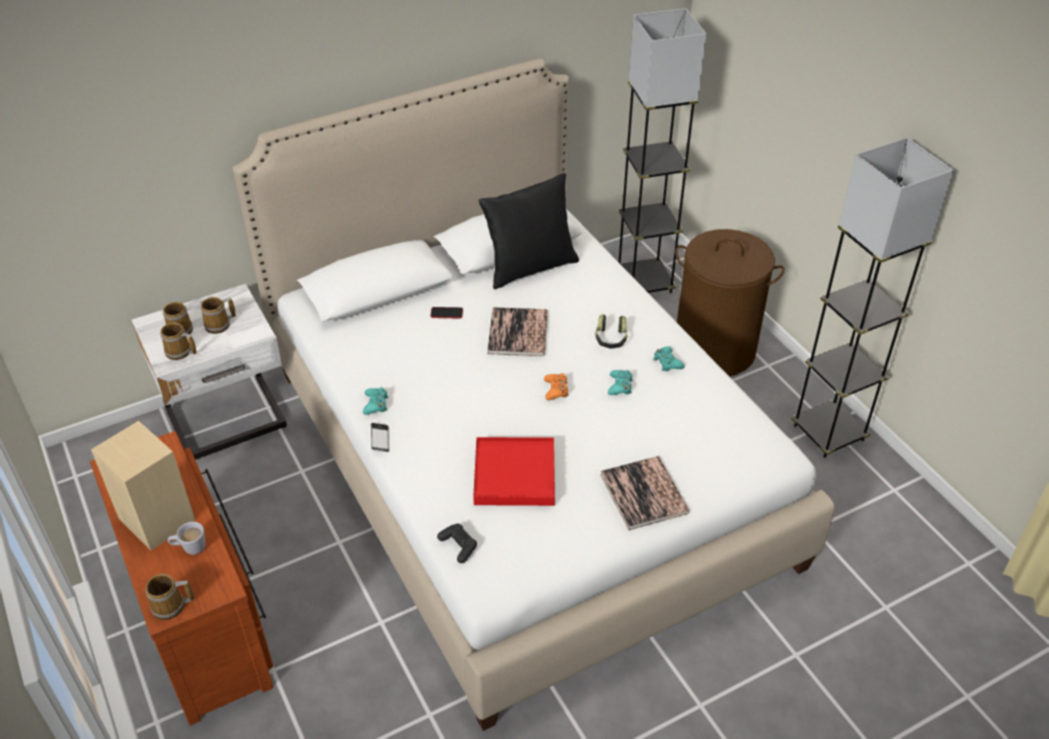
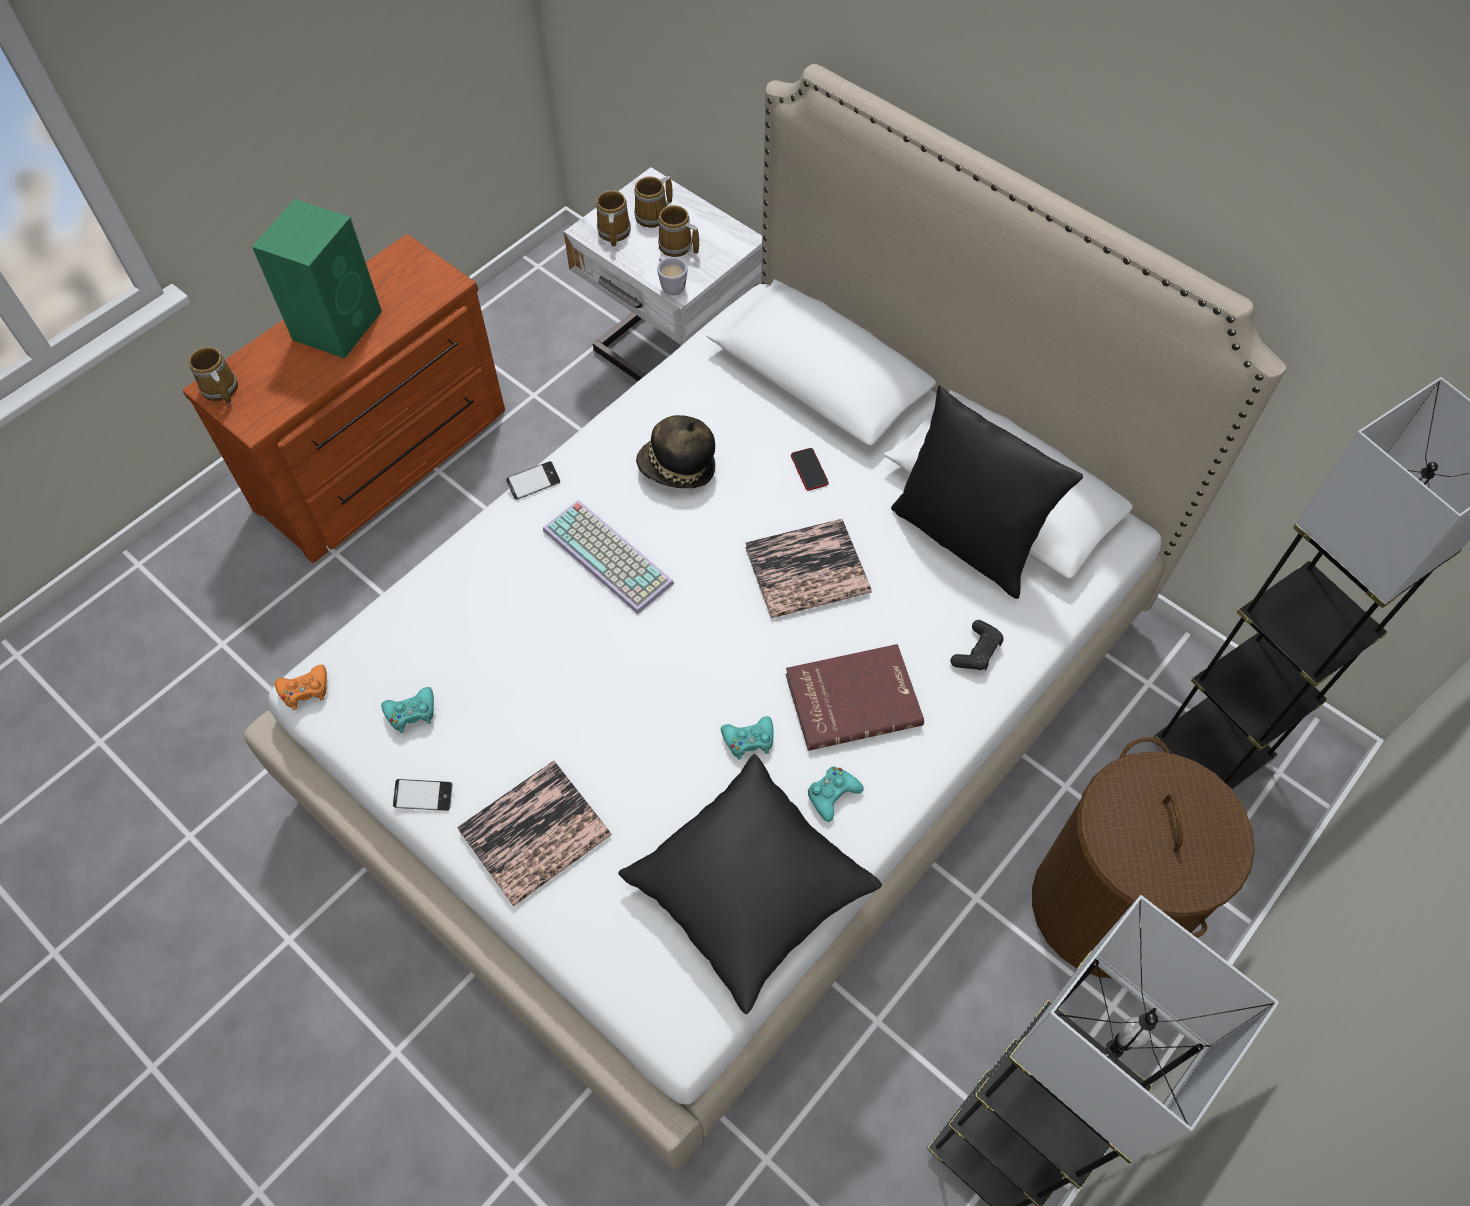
camera: 70 degrees right, 15 degrees up
(156, 518) = (338, 324): beige speaker -> green speaker
(190, 548) = (303, 371): white mug -> white mug (671, 285)
(376, 404) = (595, 455): turquoise game controller -> turquoise game controller (411, 713)
(410, 369) = (677, 468): none -> hat
(458, 546) = (375, 631): black game controller -> black game controller (976, 651)
(461, 414) = (610, 556): none -> keyboard
(514, 474) = (515, 654): red tray -> none
(556, 390) = (704, 656): orange game controller -> orange game controller (305, 690)
(598, 543) = (423, 797): none -> phone
(611, 338) = (852, 697): headphones -> red book
(711, 409) = (749, 889): none -> black pillow

